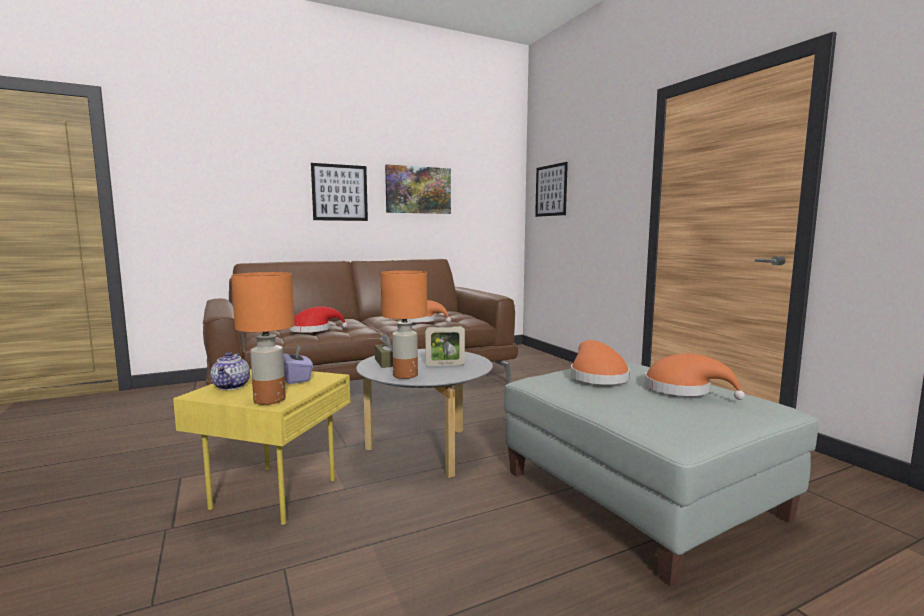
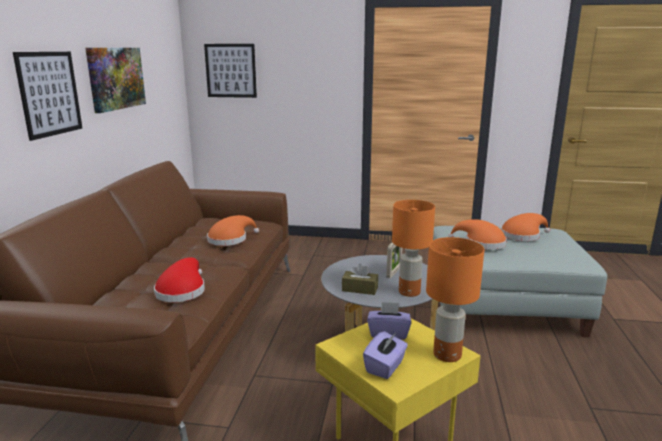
camera: 55 degrees left, 10 degrees up
(232, 386) = (385, 367): teapot -> purple tissue box

